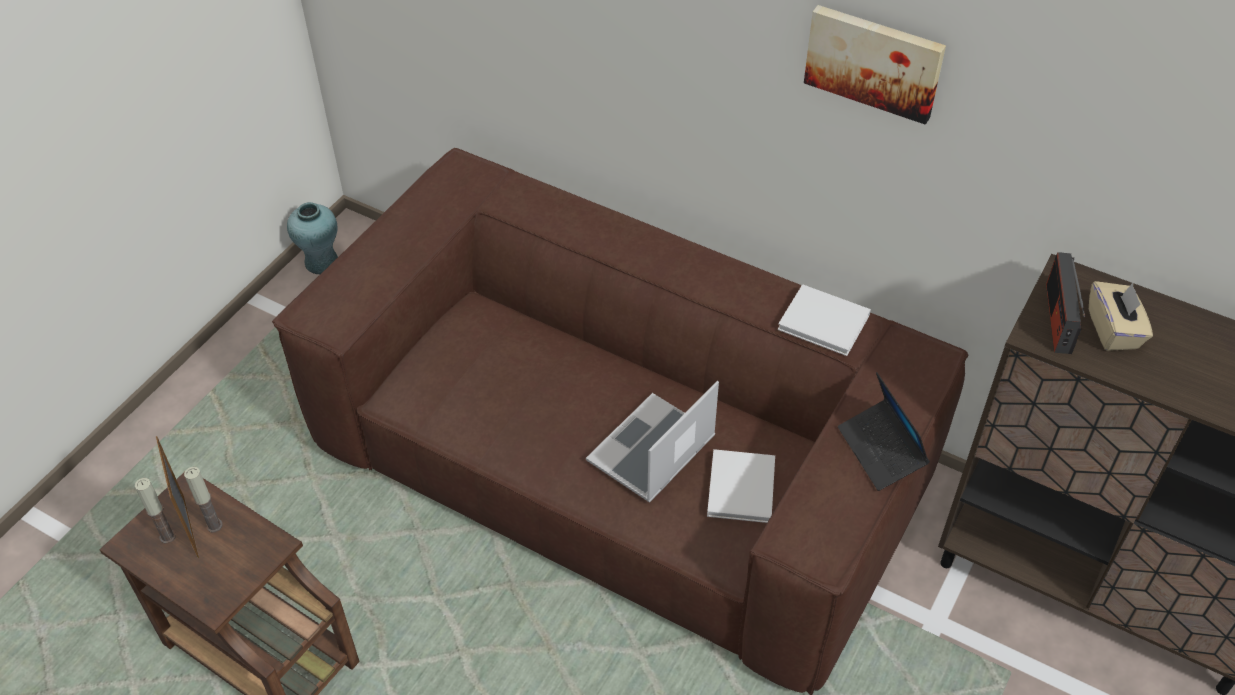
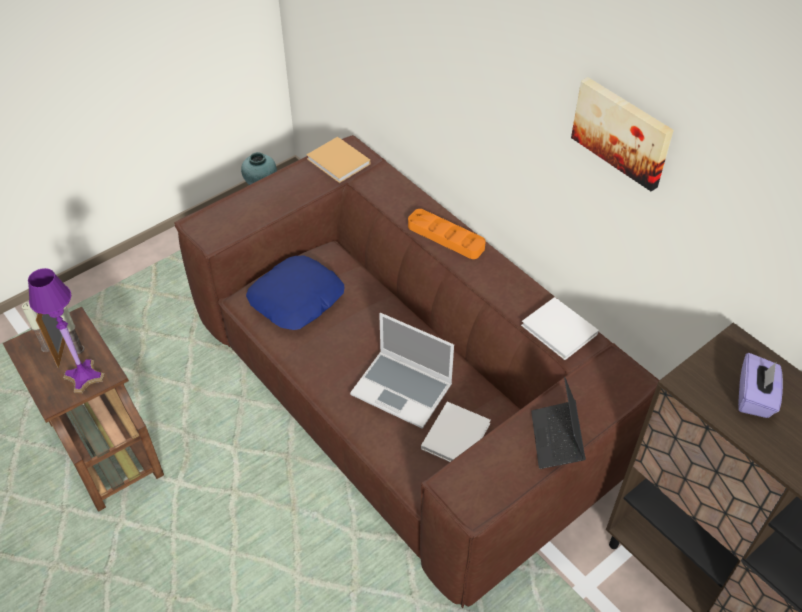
camera: 20 degrees right, 0 degrees up
(241, 558) = (84, 376): none -> purple table lamp
(455, 187) = (339, 162): none -> beige book
(463, 379) = (297, 299): none -> blue pillow
(636, 247) = (445, 237): none -> orange tray
(652, 452) = (403, 390): laptop -> laptop turned 120 degrees counterclockwise
(1058, 318) = (712, 375): radio -> none
(1113, 330) = (754, 397): beige tissue box -> purple tissue box

